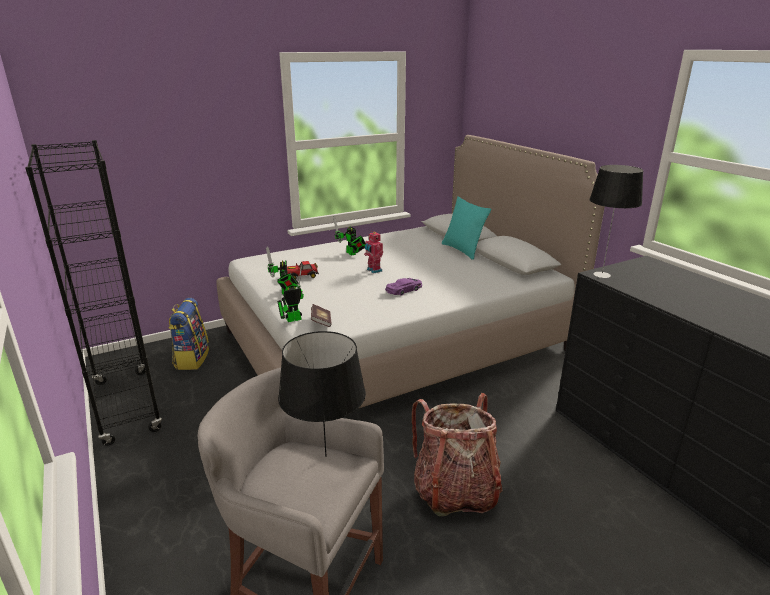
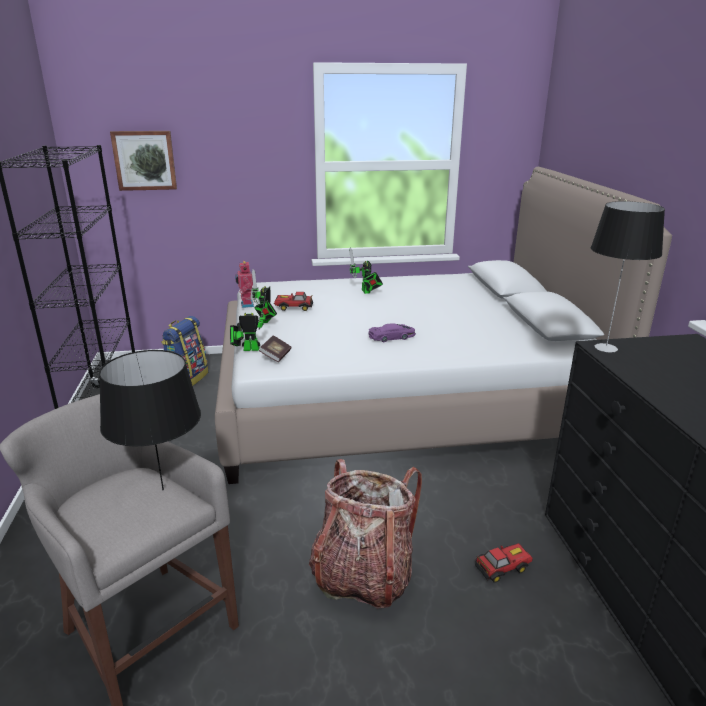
camera: 20 degrees right, 0 degrees up
(123, 151) = (145, 160): none -> picture
(373, 270) = (375, 312): toy robot -> toy robot (246, 305)
(462, 250) = (497, 304): turquoise pillow -> none
(550, 457) = (503, 567): none -> toy car

